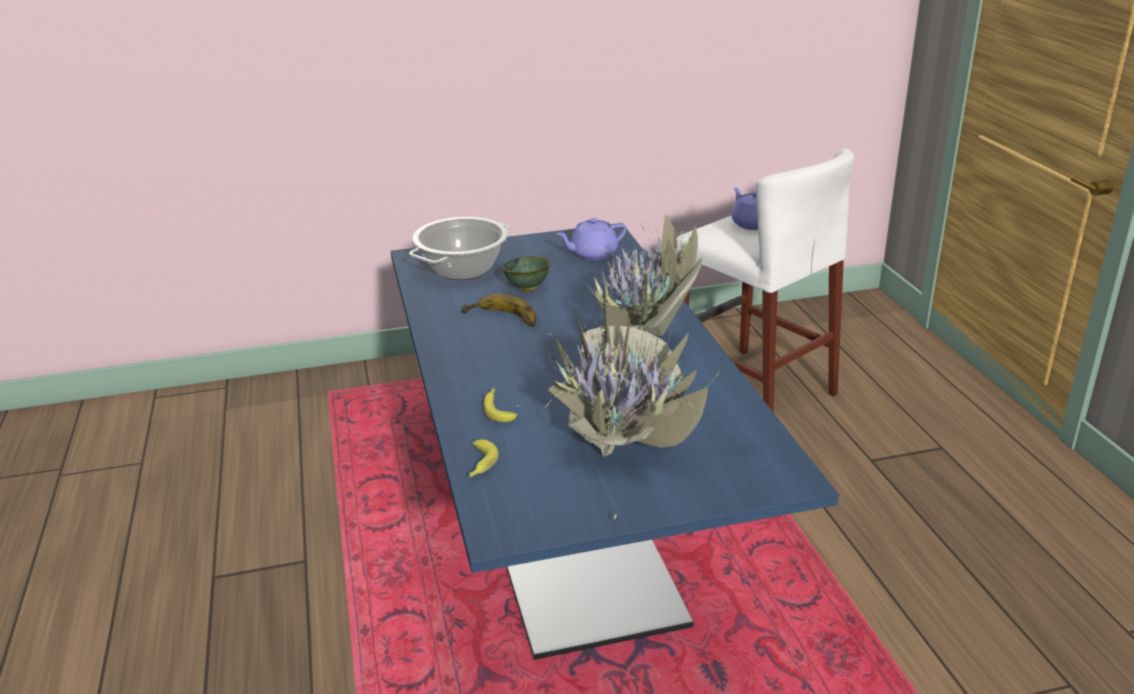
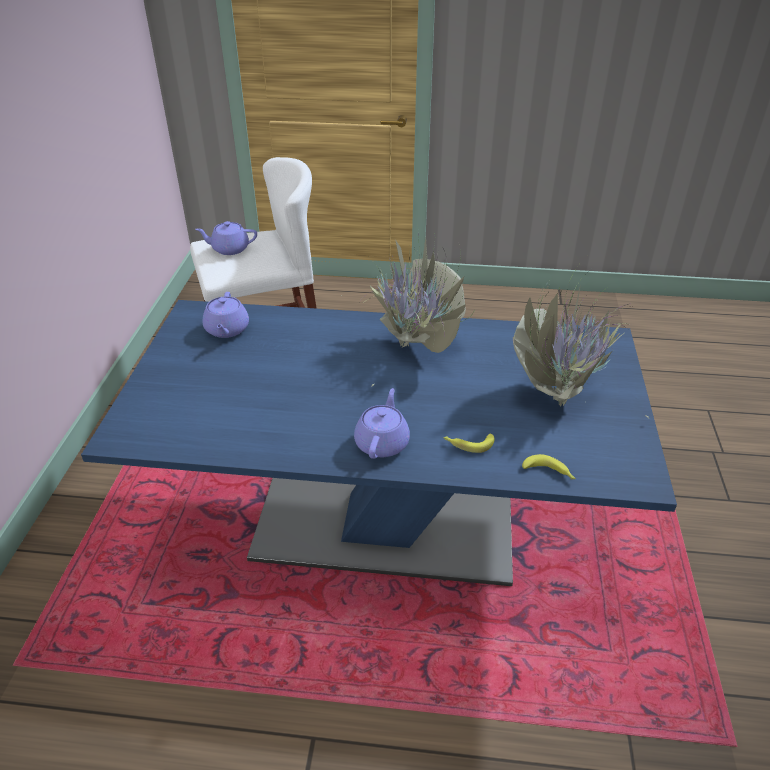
camera: 70 degrees left, 10 degrees up
(463, 269) = (184, 411): cooking pot -> none
(474, 363) = (382, 442): none -> purple teapot
(501, 319) = (311, 409): banana -> none
(527, 288) = (262, 381): green bowl -> none

